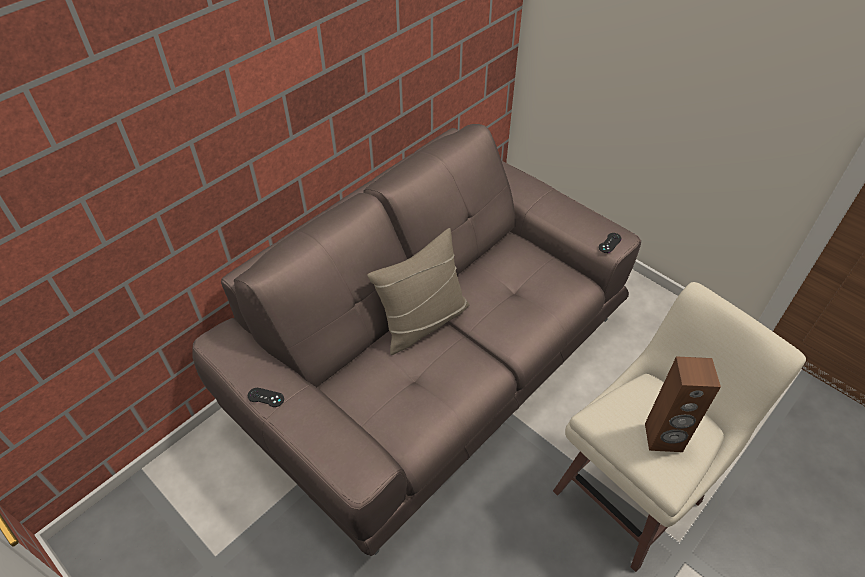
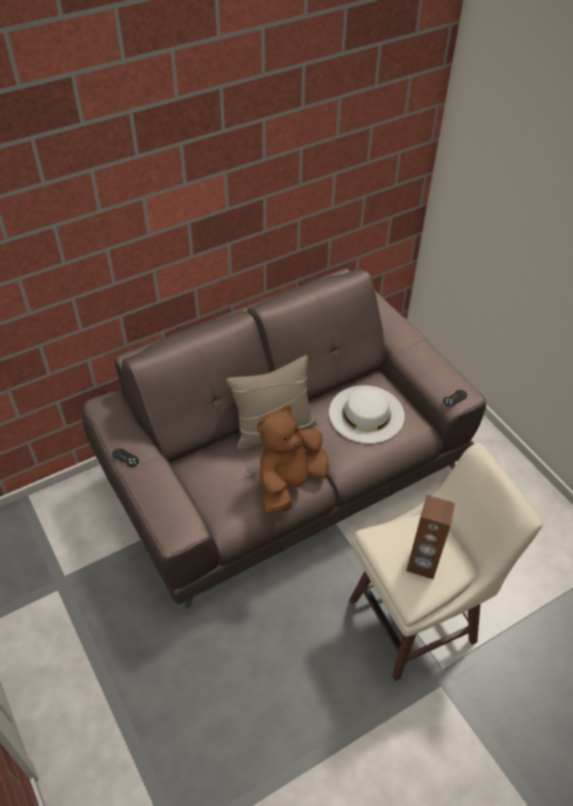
camera: 15 degrees right, 0 degrees up
(463, 380) = (289, 484): none -> brown plush toy
(518, 281) = (366, 414): none -> white hat

